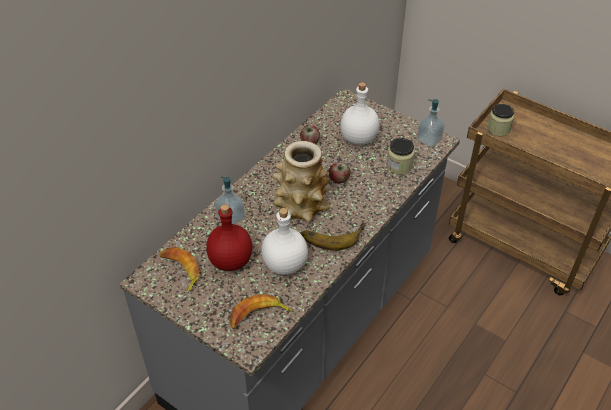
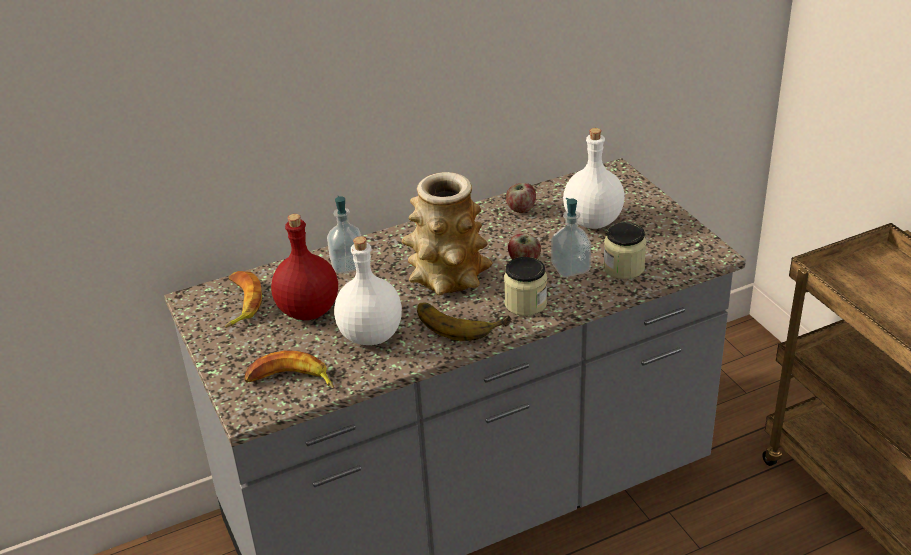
camera: 30 degrees right, 10 degrees down
(429, 140) = (696, 248): soap dispenser -> soap dispenser (570, 268)
(498, 129) = (848, 277): jar -> jar (525, 303)

